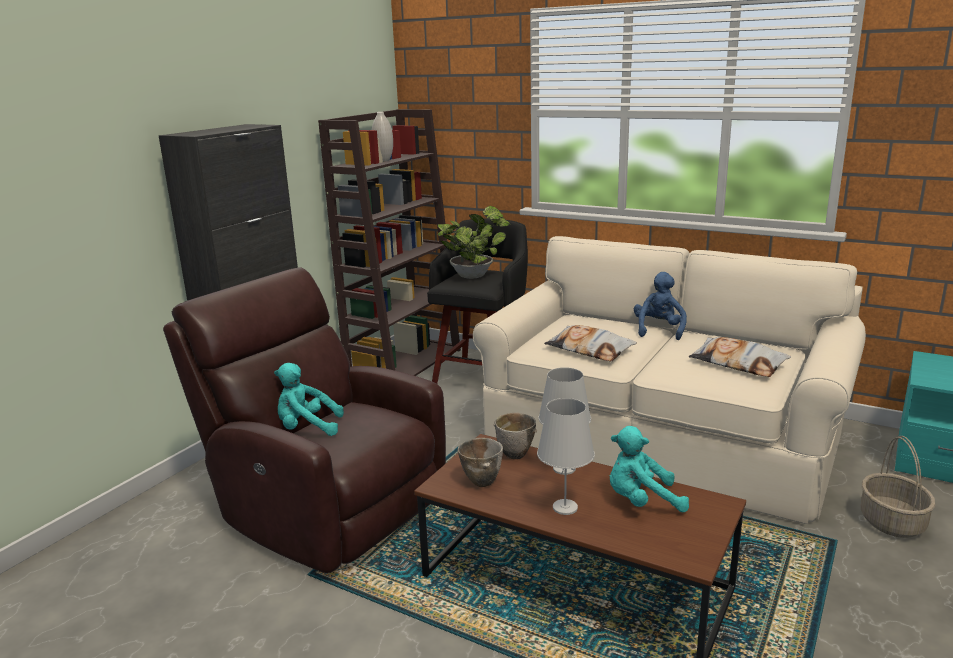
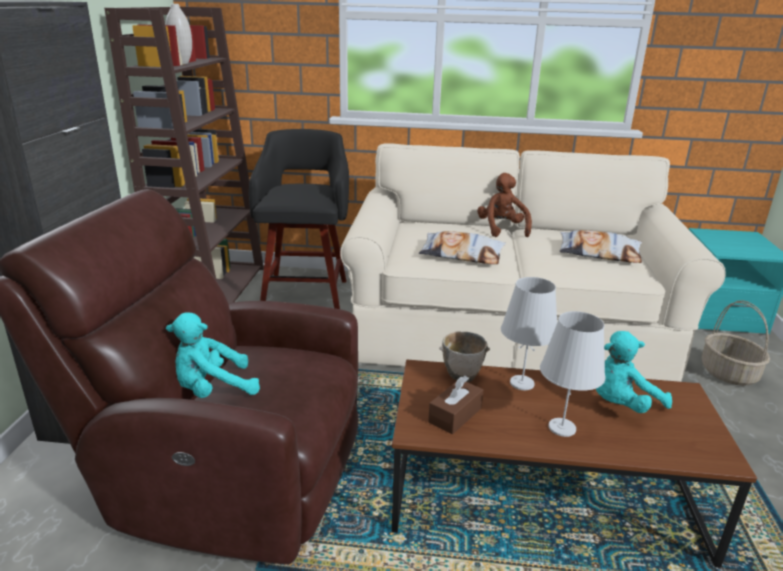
camera: 25 degrees left, 5 degrees up
(474, 275) = (296, 189): potted plant -> none
(481, 481) = (455, 415): bowl -> brown tissue box
(659, 330) = (501, 229): blue plush toy -> brown plush toy

